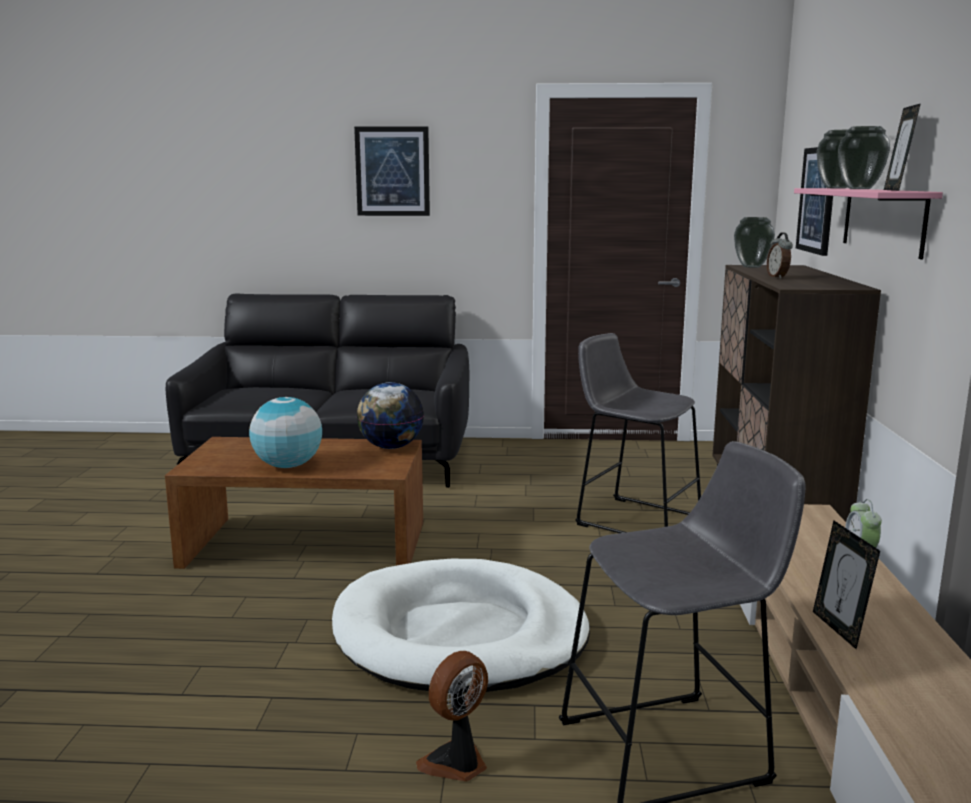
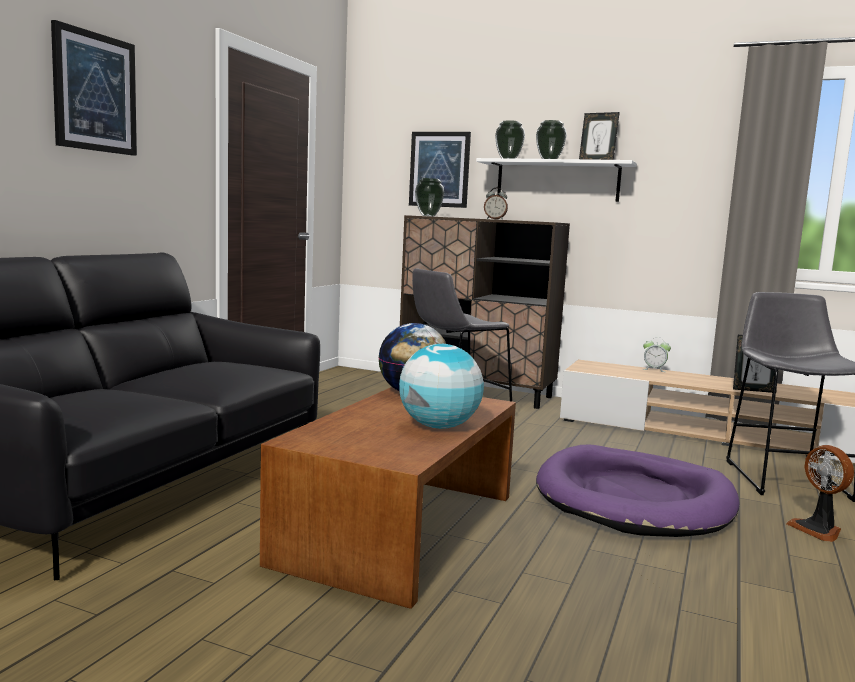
camera: 70 degrees left, 5 degrees down
(460, 634) = (634, 499): white dog bed -> purple dog bed
(883, 220) = (557, 181): pink shelf -> white shelf

